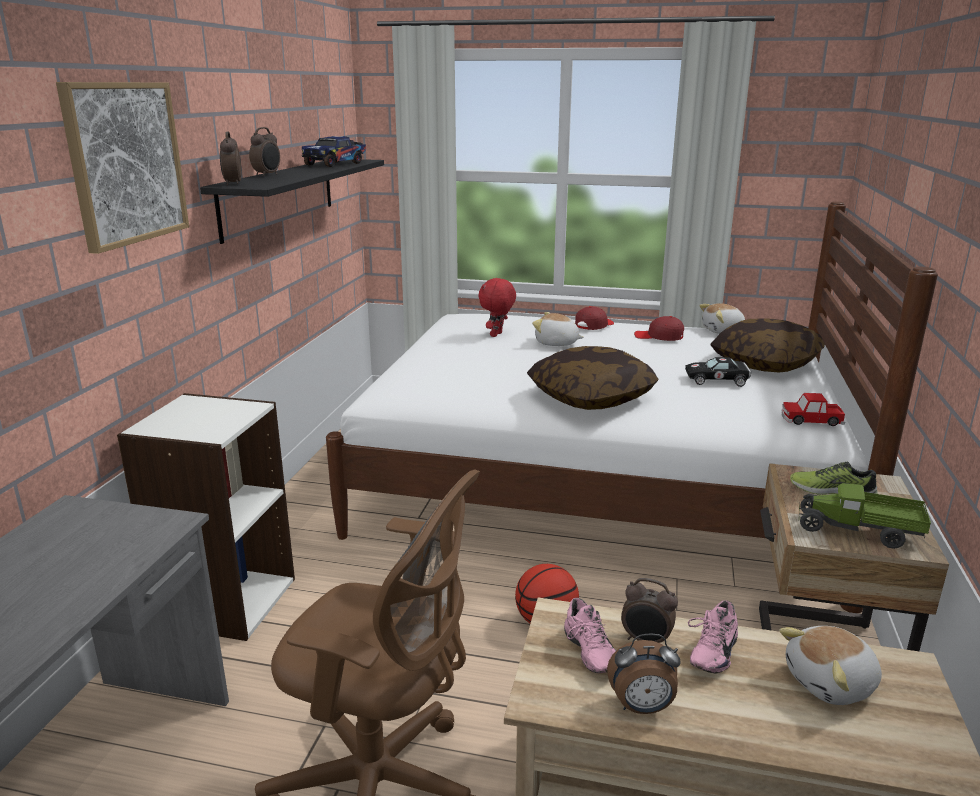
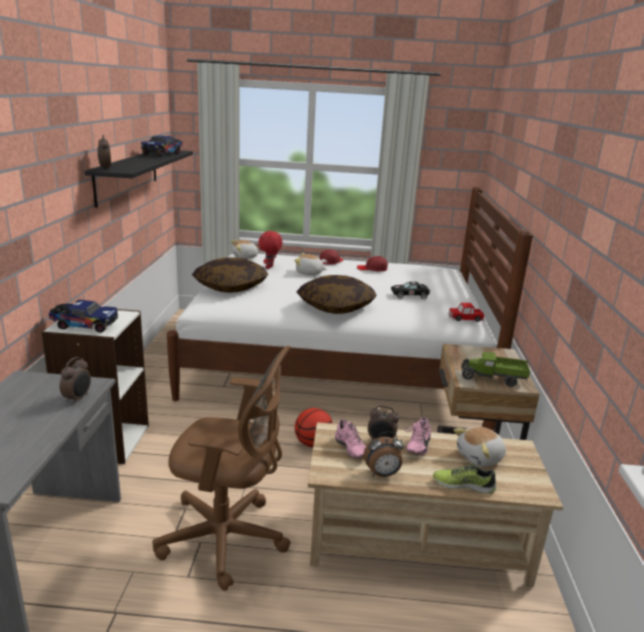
camera: 10 degrees left, 0 degrees up
(126, 163) = (46, 156): picture -> none
(183, 425) = (84, 325): none -> toy truck
(267, 175) = (123, 162): alarm clock -> alarm clock (78, 398)
(723, 331) = (410, 265): plush toy -> plush toy (245, 257)
(765, 363) = (437, 285): pillow -> pillow (230, 286)
(831, 491) = (478, 357): shoe -> shoe (463, 484)

